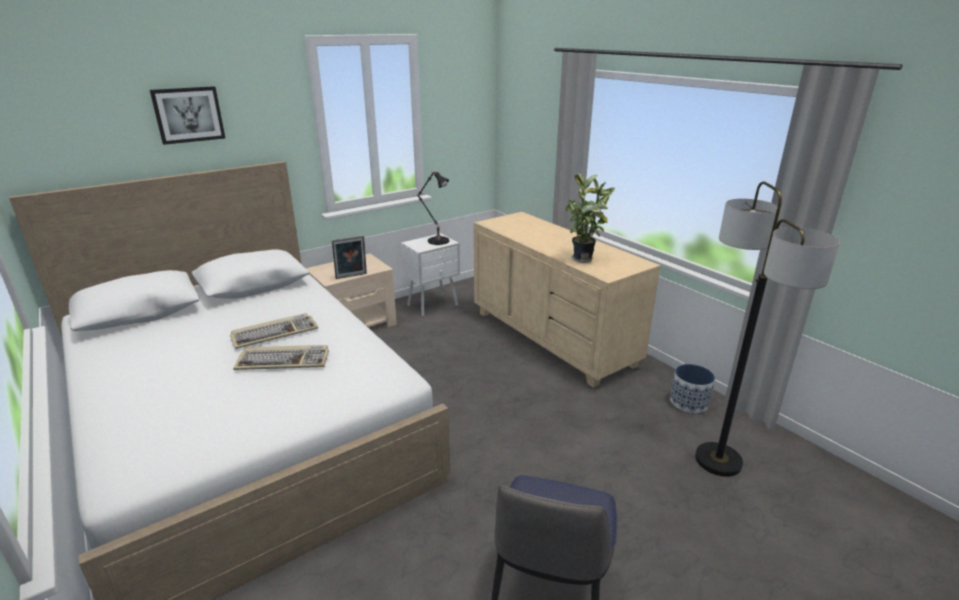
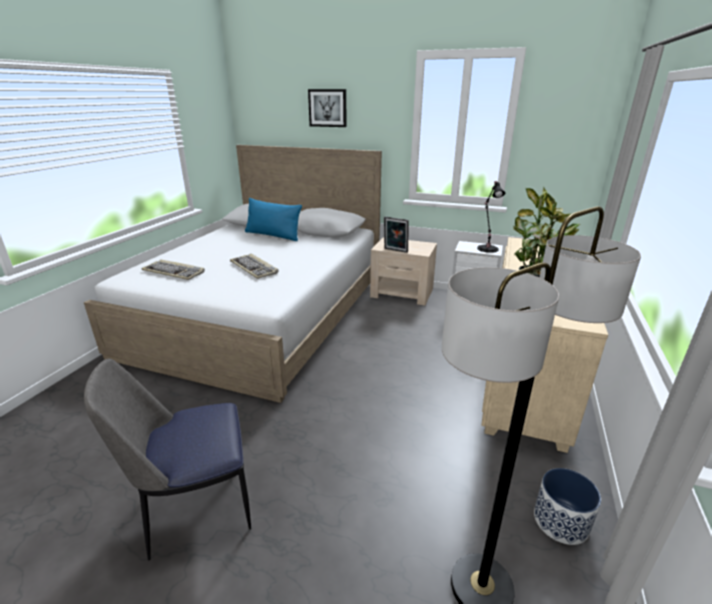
camera: 55 degrees right, 0 degrees up
(195, 318) = (273, 235): none -> blue pillow
(275, 333) = (281, 255): keyboard -> keyboard (174, 272)

